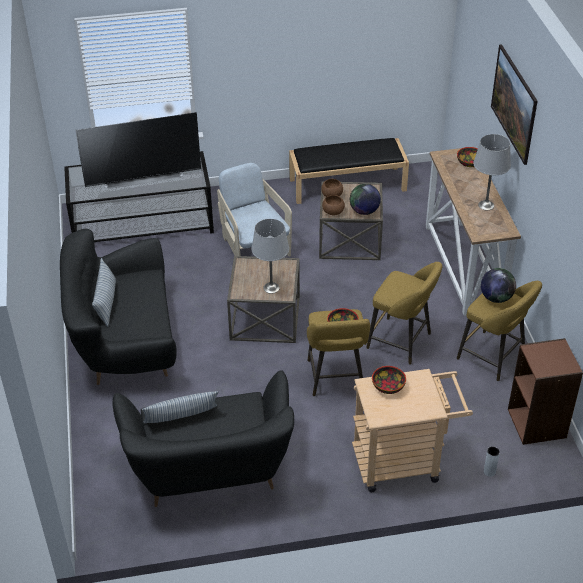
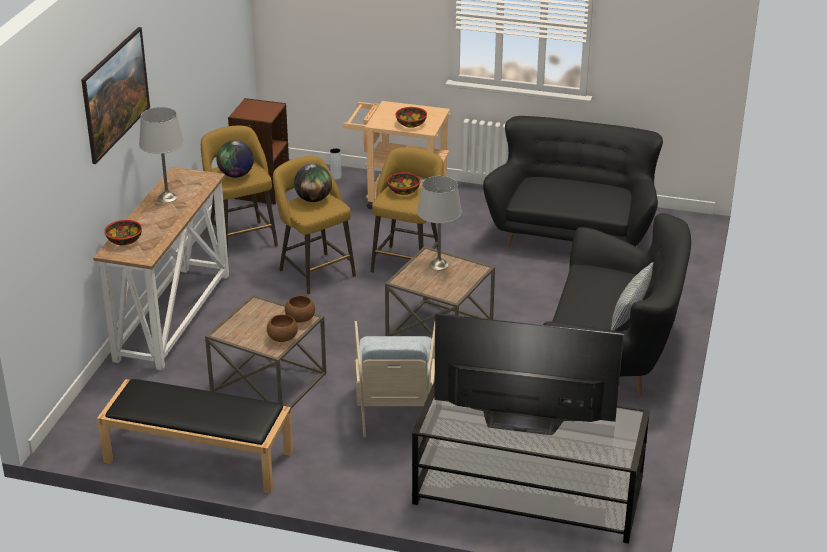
camera: 155 degrees left, 10 degrees down
(181, 418) = (592, 204): pillow -> none
(364, 211) = (262, 310): globe -> globe (313, 199)

